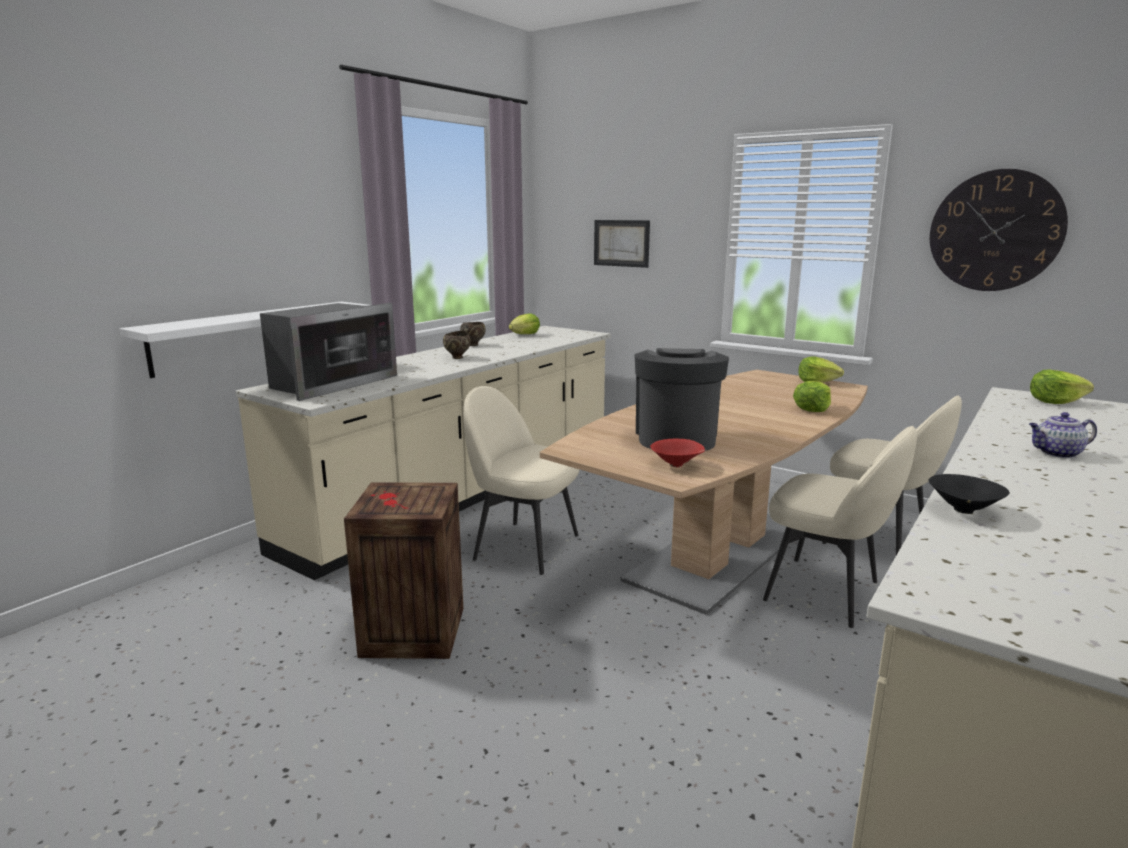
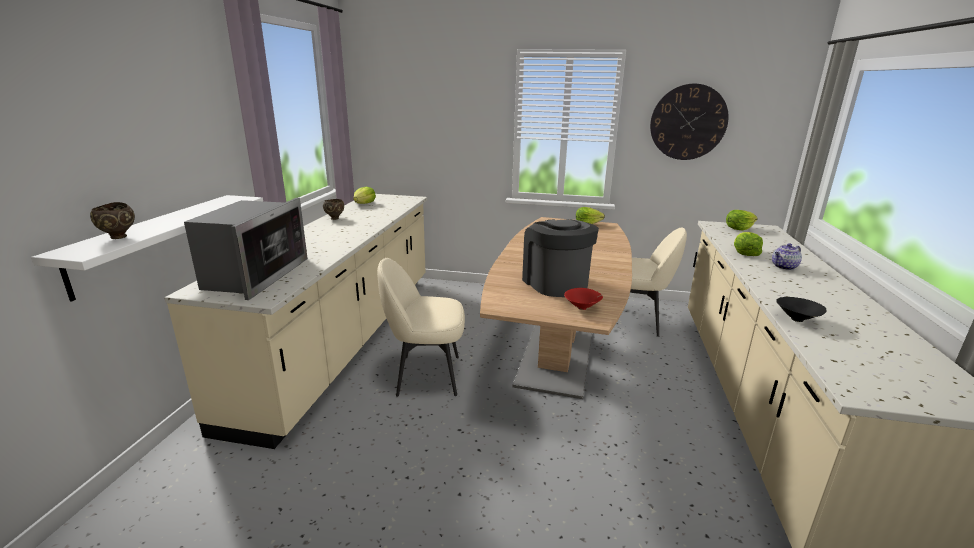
camera: 25 degrees left, 5 degrees up
(411, 632) = (394, 473): crate -> none
(457, 358) = (337, 233): brown bowl -> brown bowl (118, 237)
(621, 243) = (429, 128): picture -> none
(812, 409) = (608, 246): lettuce -> lettuce (745, 253)
(825, 592) = (635, 364): beige chair -> none

